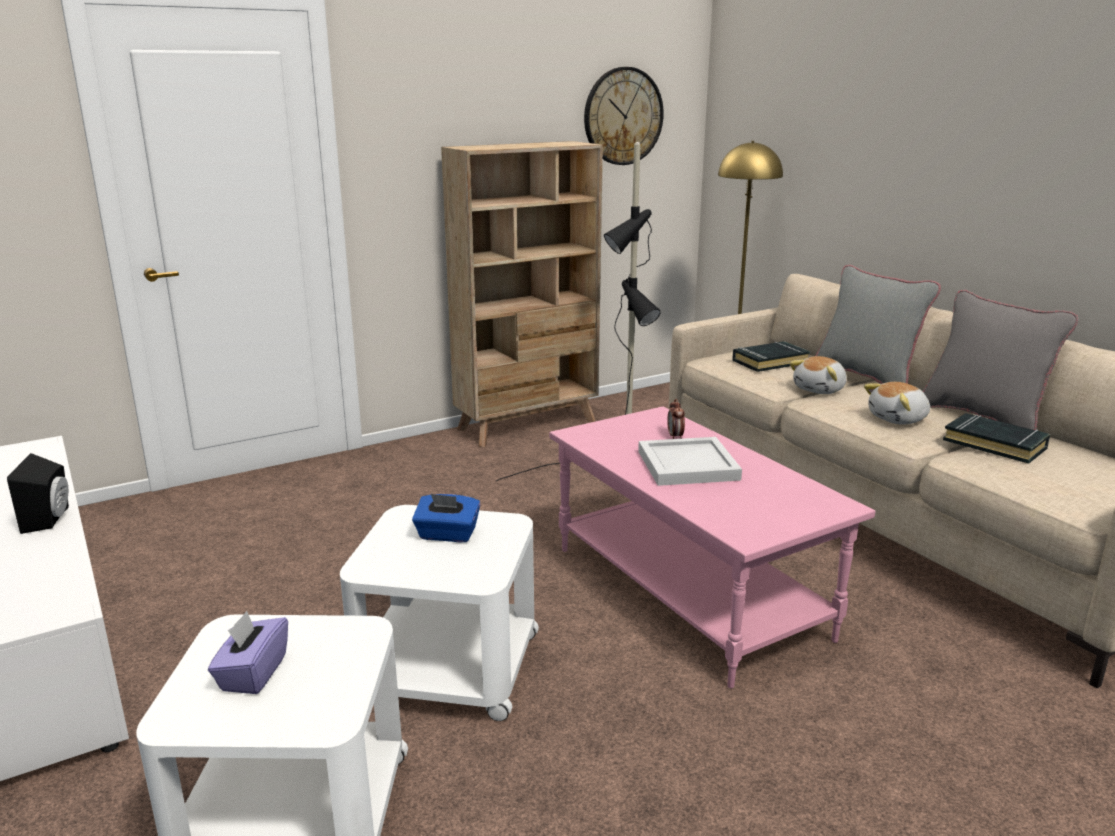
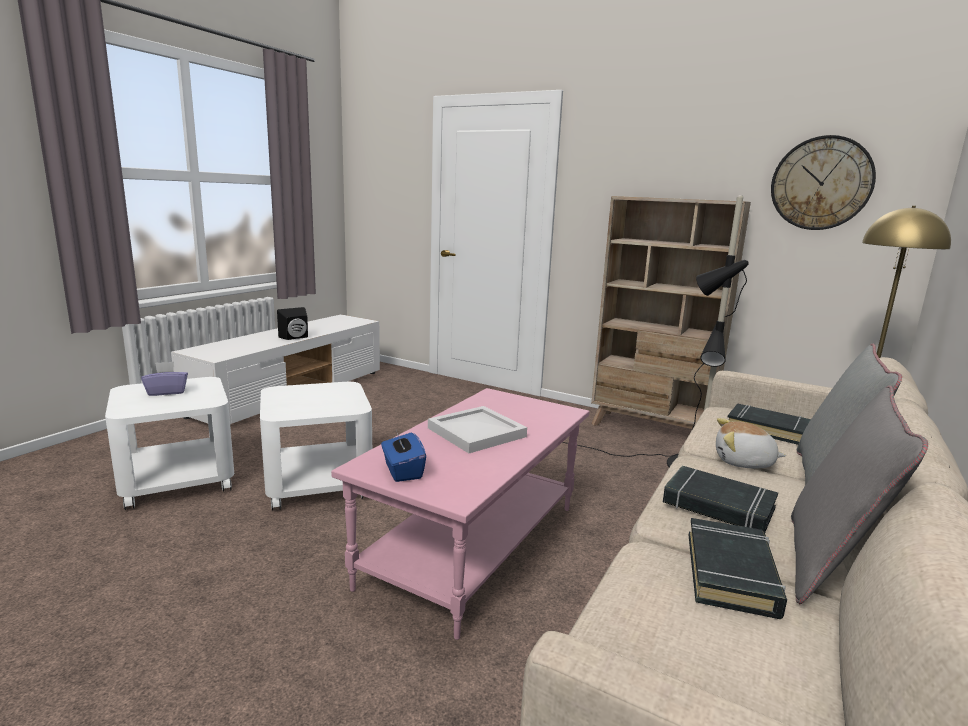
camera: 60 degrees right, 5 degrees down
(447, 535) = (328, 398): blue tissue box -> blue tissue box (402, 471)
(675, 436) = (529, 421): alarm clock -> none
(898, 419) = (718, 506): plush toy -> black book

